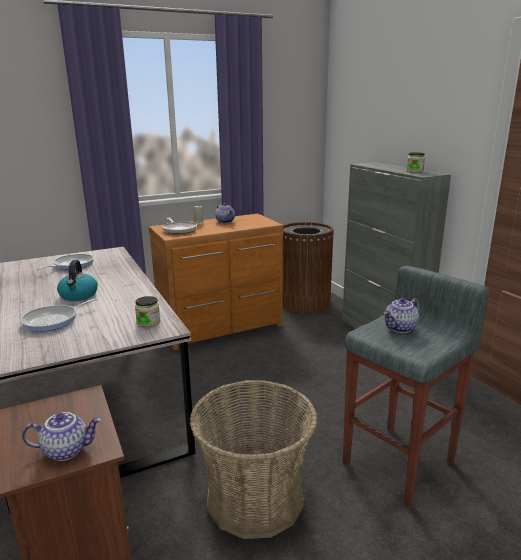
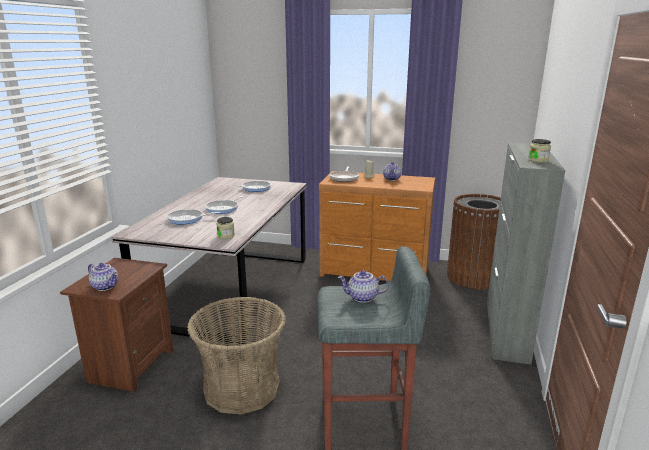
camera: 40 degrees right, 0 degrees up
(79, 295) = (223, 208): kettle -> frying pan

